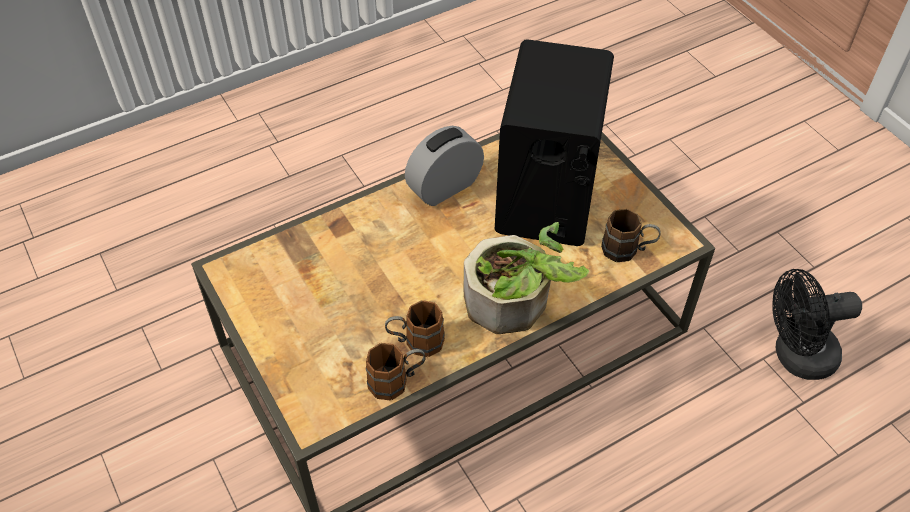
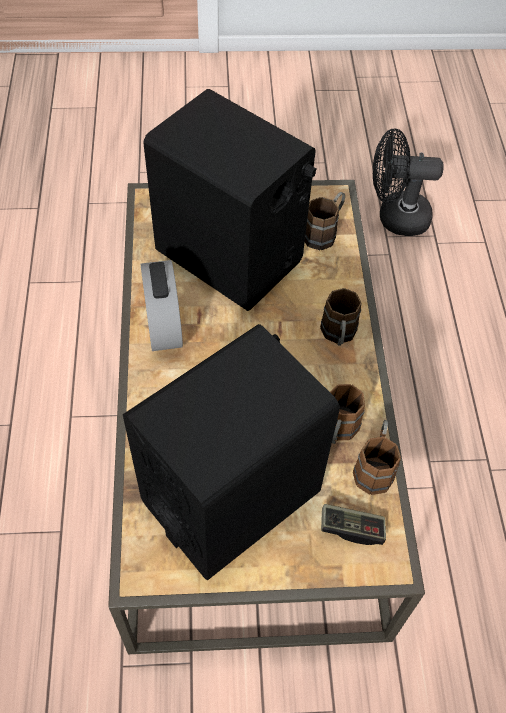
camera: 65 degrees left, 5 degrees up
(315, 295) = (231, 496): none -> black speaker
(329, 386) = (351, 528): none -> game controller
(516, 305) = (338, 336): potted plant -> brown mug
(795, 356) = (395, 217): black fan -> black fan turned 75 degrees clockwise

